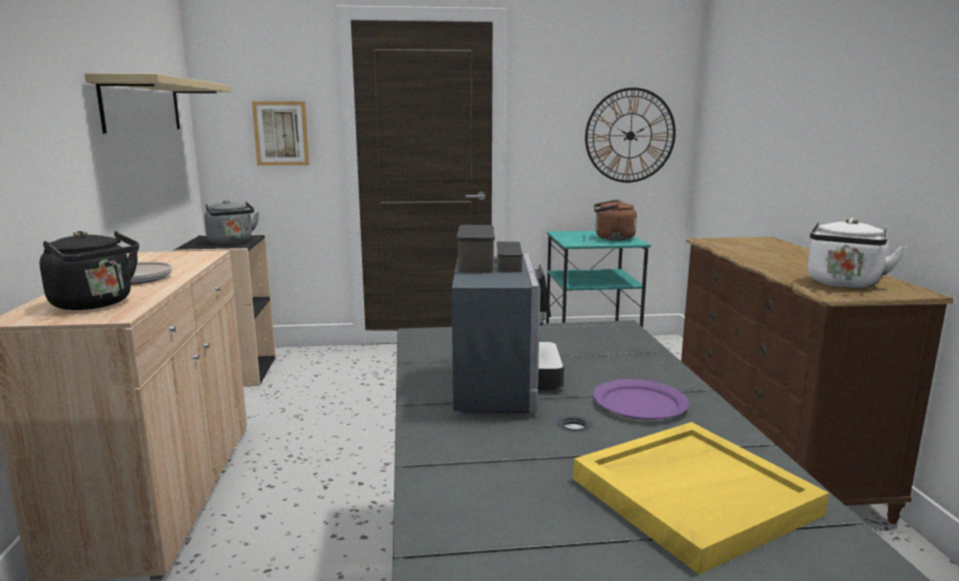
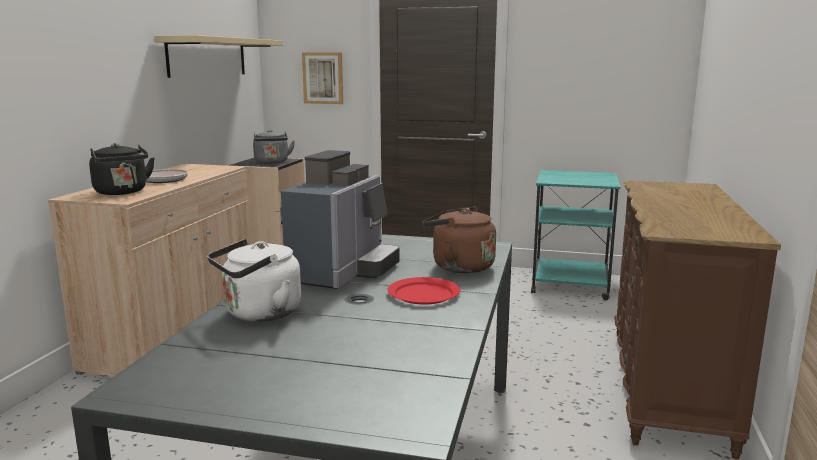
camera: 20 degrees right, 0 degrees up
(612, 238) = (591, 179): brown kettle -> brown kettle (459, 266)
(630, 135) = (626, 83): wall clock -> none
(639, 403) = (423, 294): purple plate -> red plate
(693, 494) = (376, 346): yellow tray -> none
(843, 284) = (692, 225): white kettle -> white kettle (259, 314)

